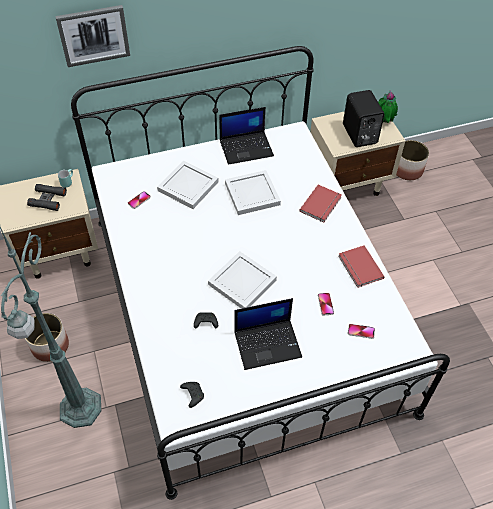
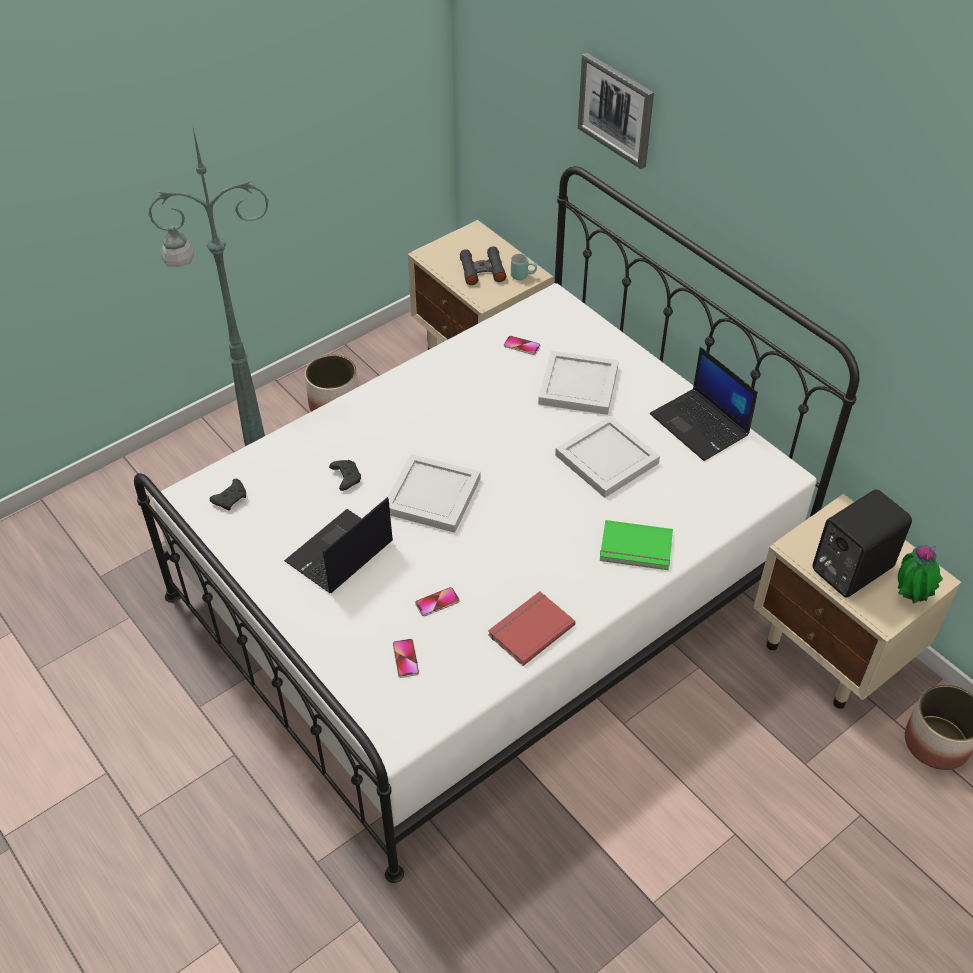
camera: 70 degrees right, 5 degrees down
(268, 343) = (339, 553): laptop -> laptop turned 75 degrees clockwise
(322, 204) = (636, 549): red book -> green book

